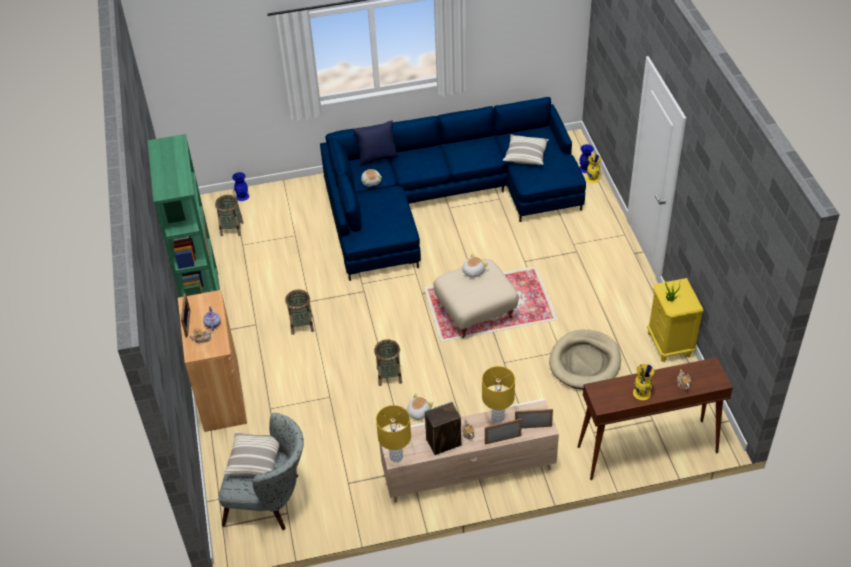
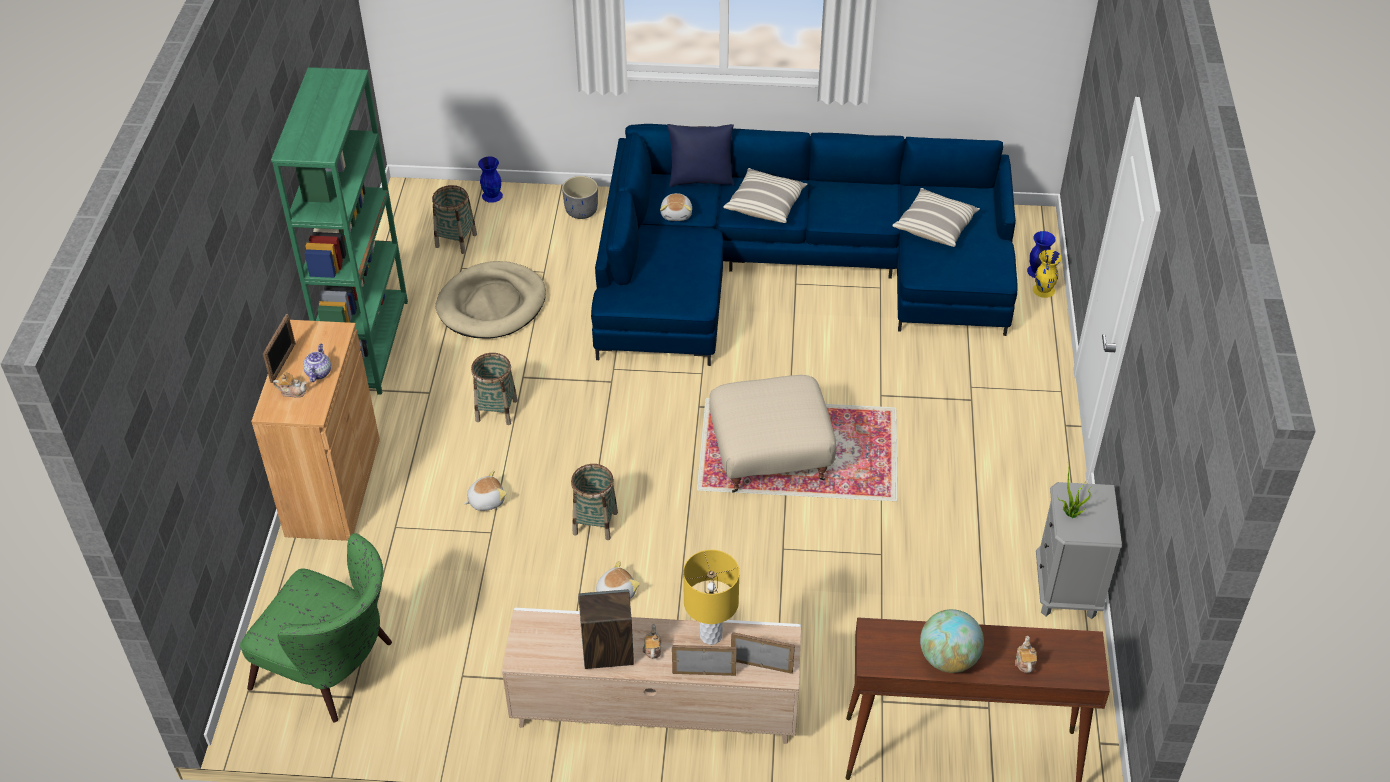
camera: 15 degrees right, 0 degrees up
(254, 460) = (314, 600): pillow -> pillow (765, 205)
(270, 501) = (334, 671): grey armchair -> green armchair
(302, 193) = (582, 211): none -> grey planter
(396, 456) = (524, 655): yellow table lamp -> none
(473, 271) = (775, 390): plush toy -> plush toy (486, 500)
(585, 362) = (914, 582): beige dog bed -> beige dog bed (492, 304)
(642, 393) = (948, 659): yellow vase -> globe
(669, 344) = (1067, 589): yellow nightstand -> grey nightstand

